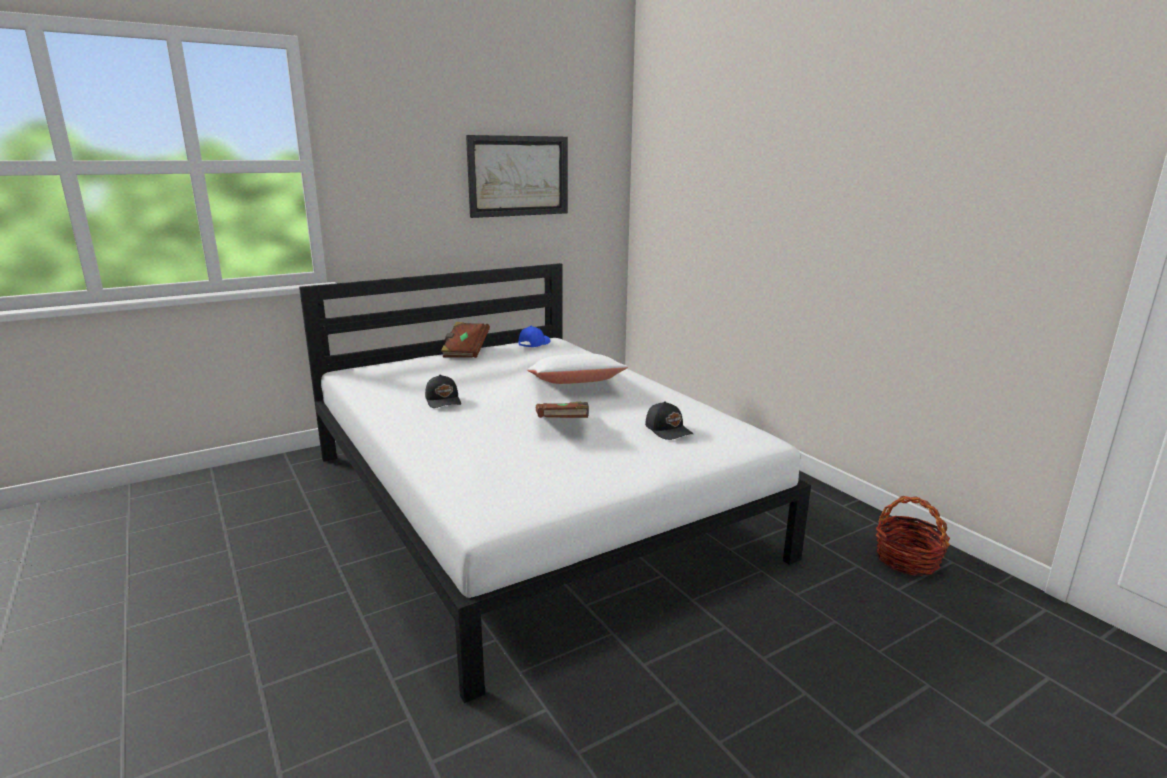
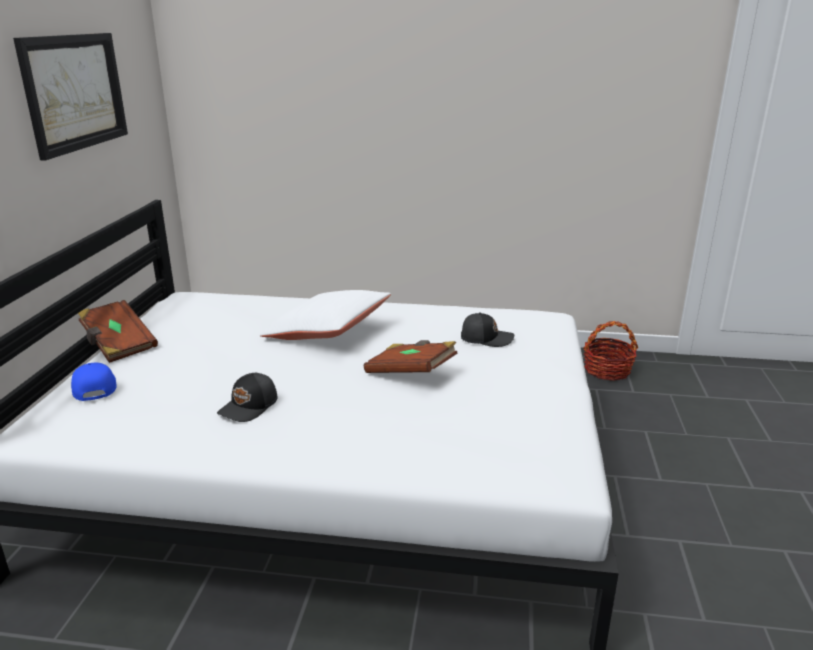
camera: 50 degrees left, 5 degrees up
(444, 401) = (249, 407): black cap -> black cap turned 105 degrees clockwise
(533, 343) = (178, 307): blue cap -> blue cap (94, 388)

